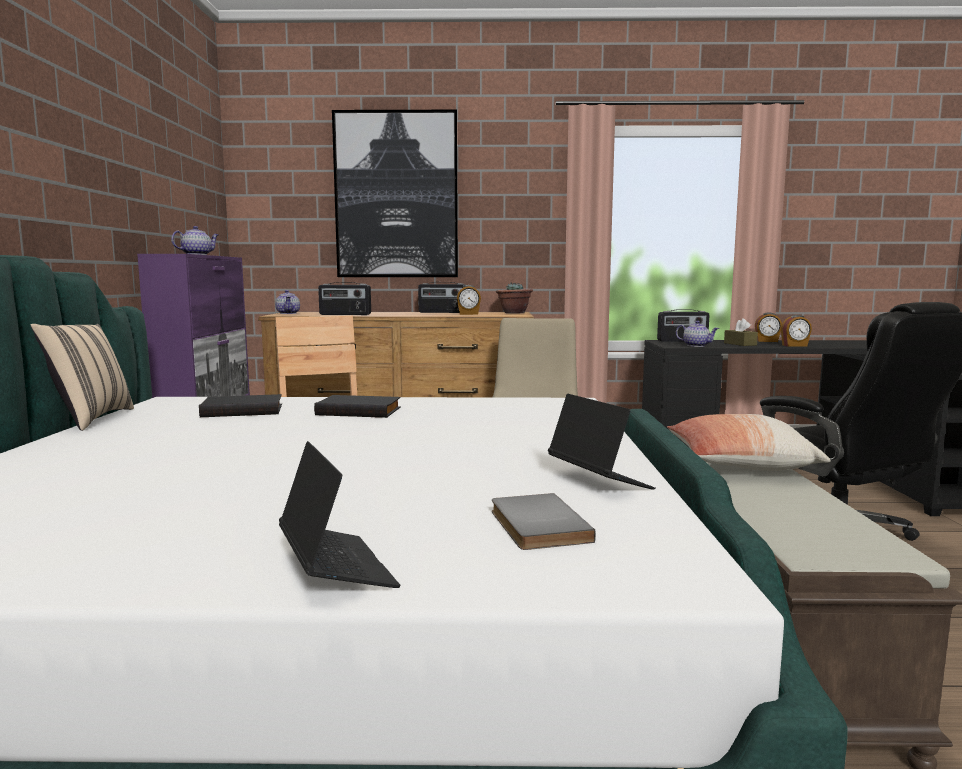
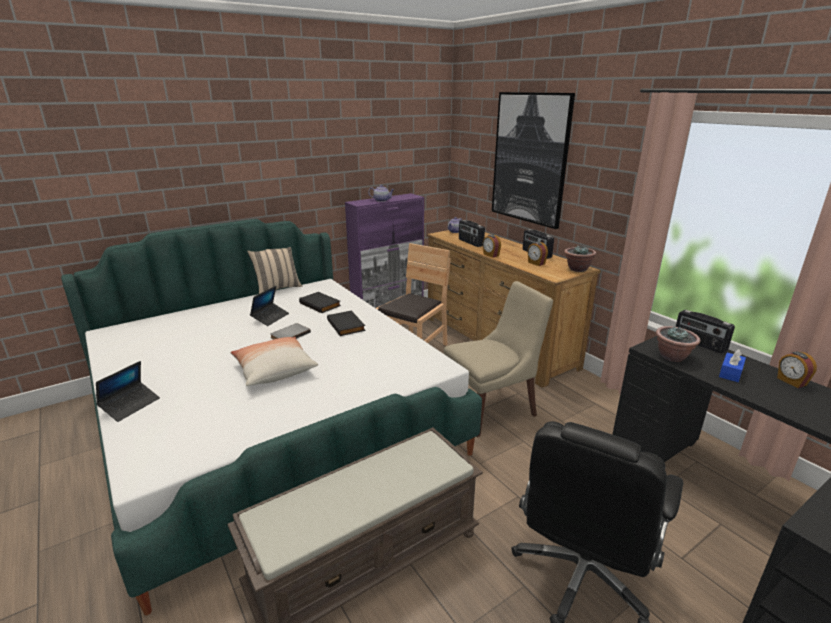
camera: 55 degrees right, 15 degrees up
(535, 526) = (188, 427): grey book -> grey book (289, 334)
(599, 481) = (261, 424): laptop -> laptop (270, 317)
(696, 345) = (672, 356): teapot -> potted plant
(738, 465) = (418, 463): pillow -> pillow (274, 370)
(740, 344) = (730, 373): brown tissue box -> blue tissue box
(795, 345) = (779, 402): alarm clock -> alarm clock (490, 255)

